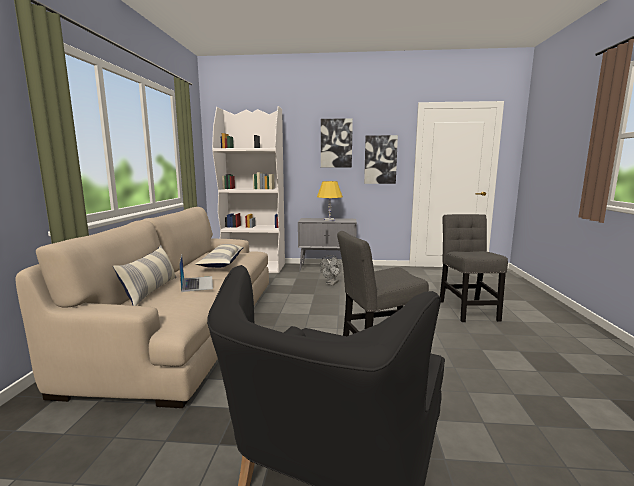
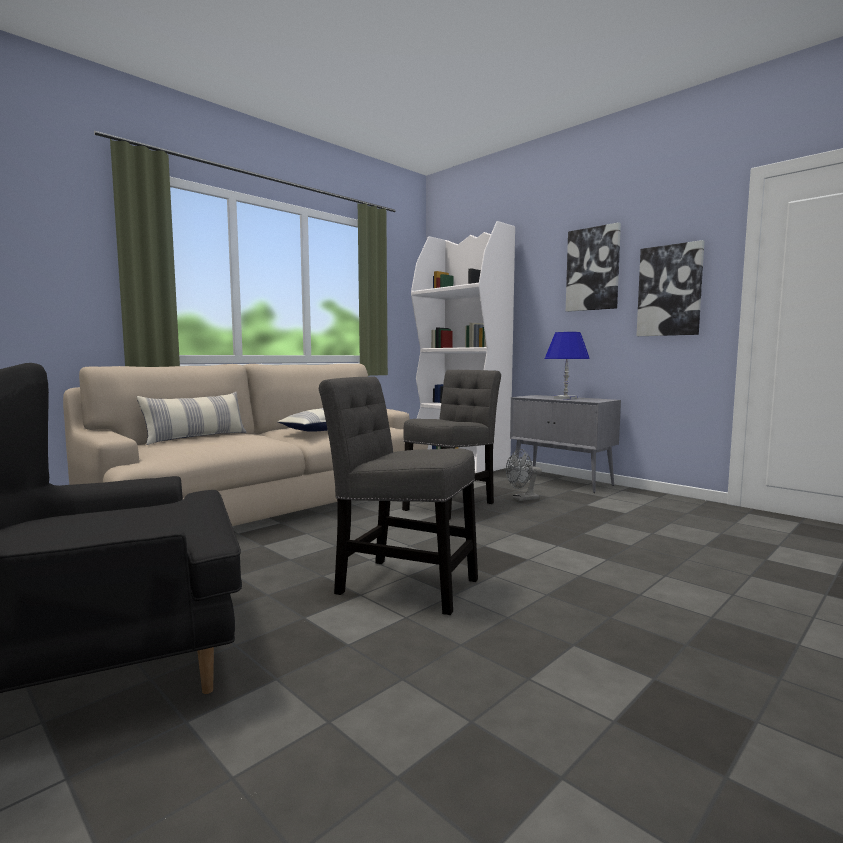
camera: 40 degrees right, 5 degrees down
(197, 283) = (244, 439): laptop -> none
(329, 220) = (565, 398): yellow table lamp -> blue table lamp
(467, 309) = (698, 586): grey chair -> grey chair (451, 505)

